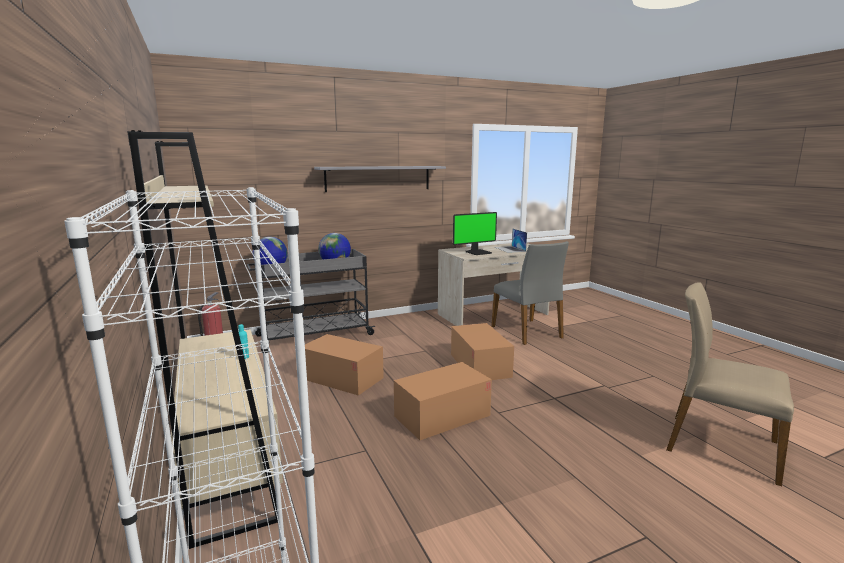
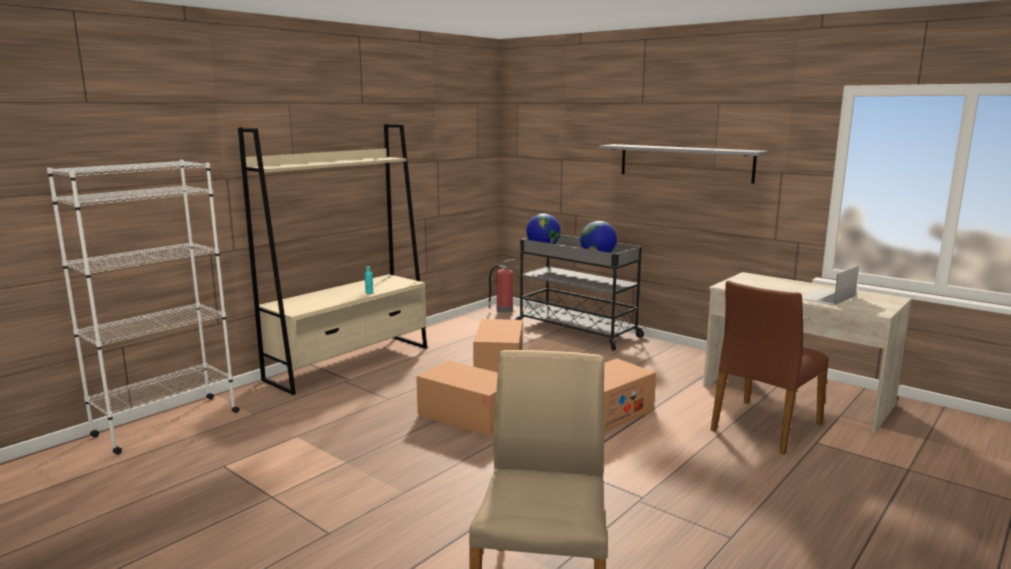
camera: 65 degrees right, 0 degrees up
(478, 252) = (764, 287): monitor -> none
(527, 332) = (764, 427): grey chair -> brown chair

